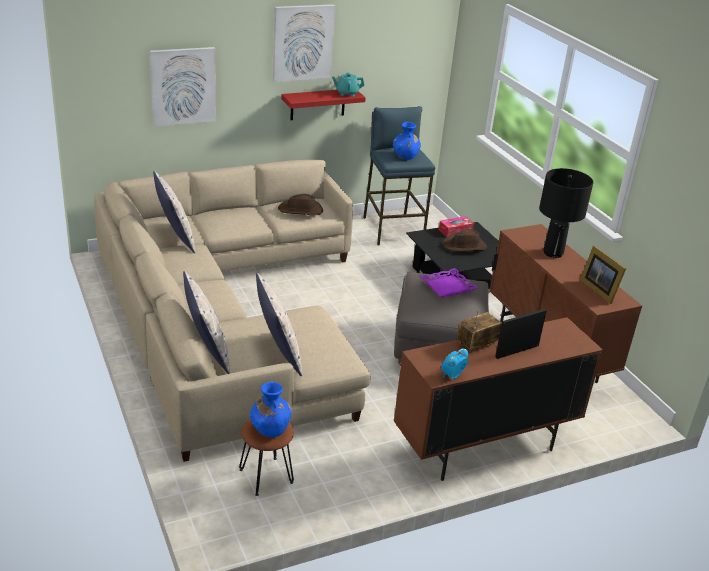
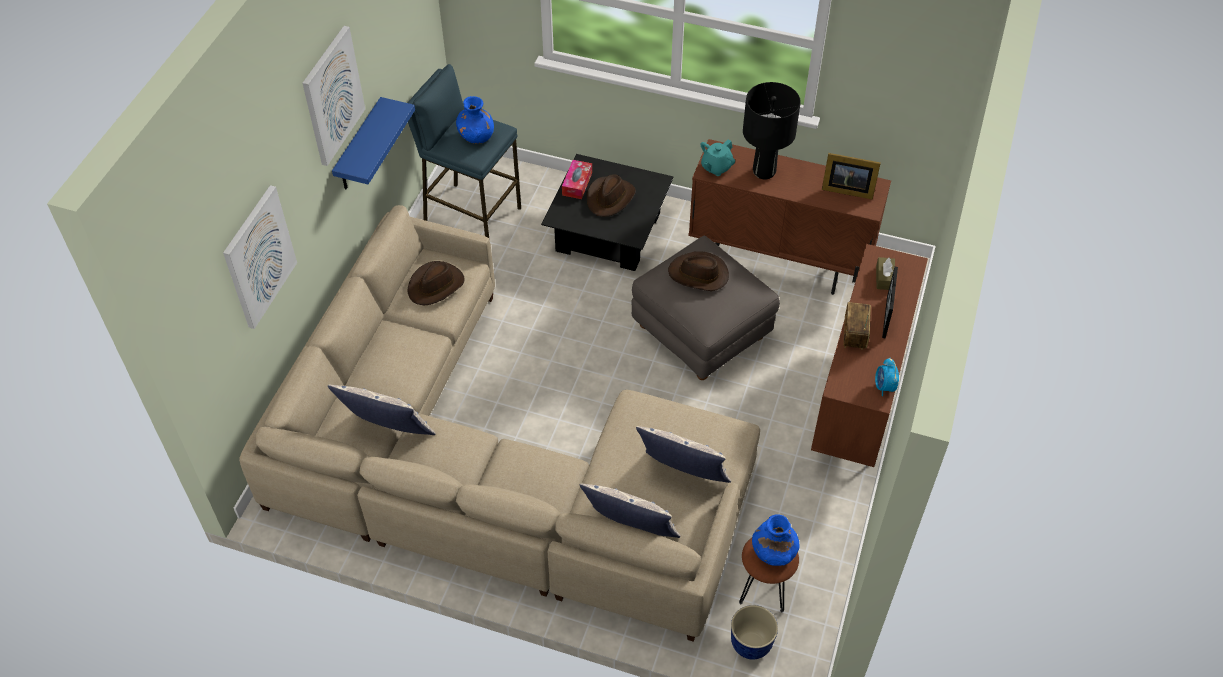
camera: 45 degrees left, 20 degrees up
(209, 491) = (750, 645): none -> planter
(317, 104) = (359, 147): red shelf -> blue shelf
(347, 93) = (389, 113): turquoise teapot -> turquoise teapot (716, 167)
(447, 287) = (698, 274): purple tray -> brown hat
(550, 337) = (884, 278): none -> brown tissue box

